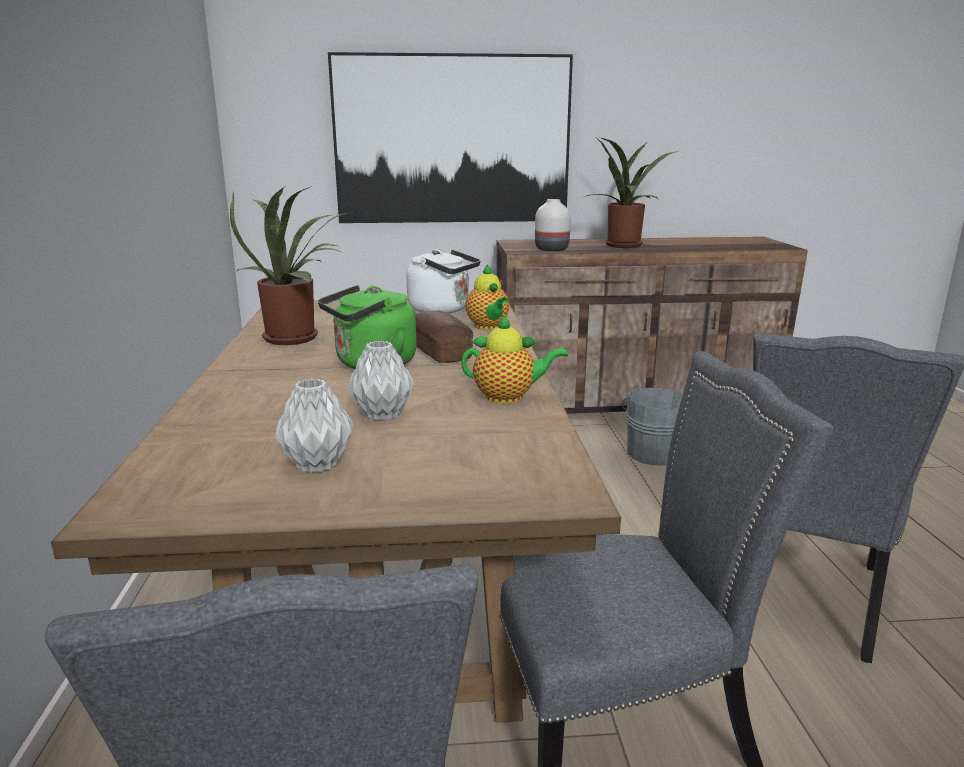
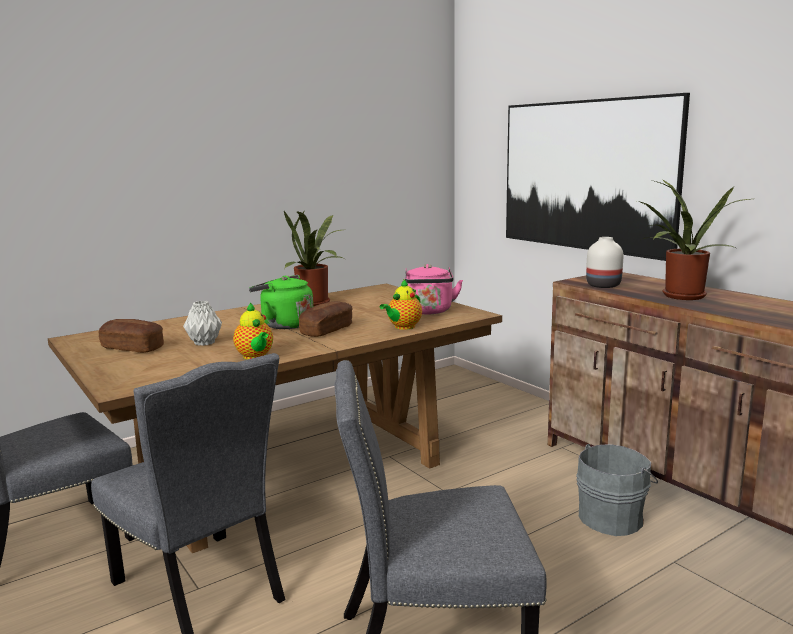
camera: 60 degrees right, 5 degrees down
(316, 464) = (132, 348): grey vase -> bread
(443, 310) = (429, 311): white kettle -> pink kettle

